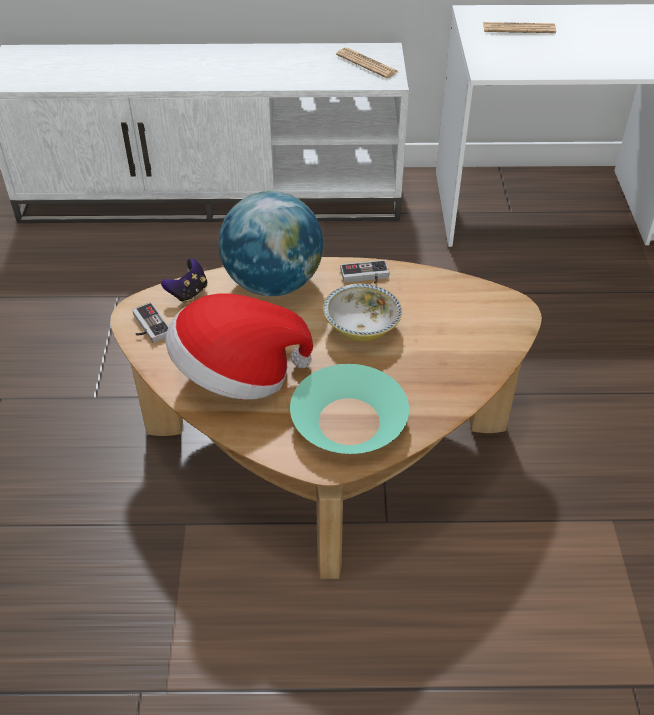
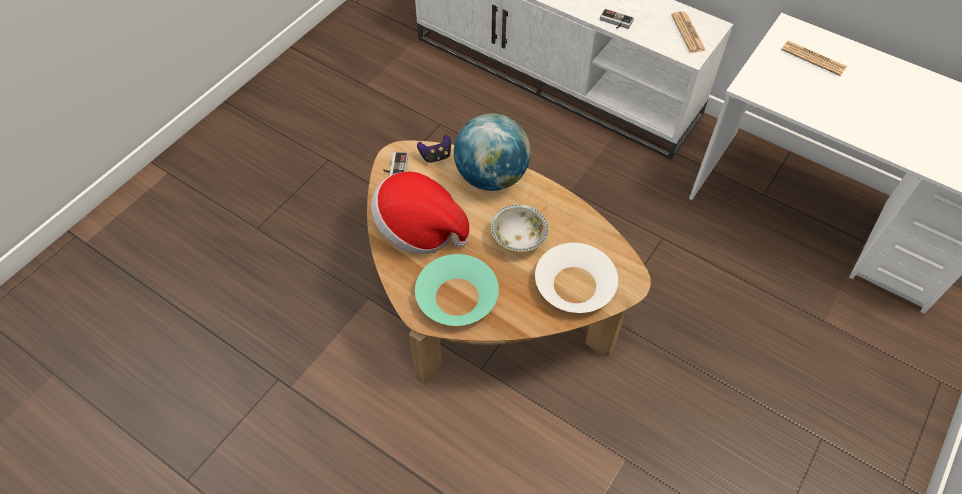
camera: 35 degrees right, 10 degrees up
(365, 277) = (553, 203): game controller -> game controller (615, 22)
(463, 342) = (574, 285): none -> white bowl

